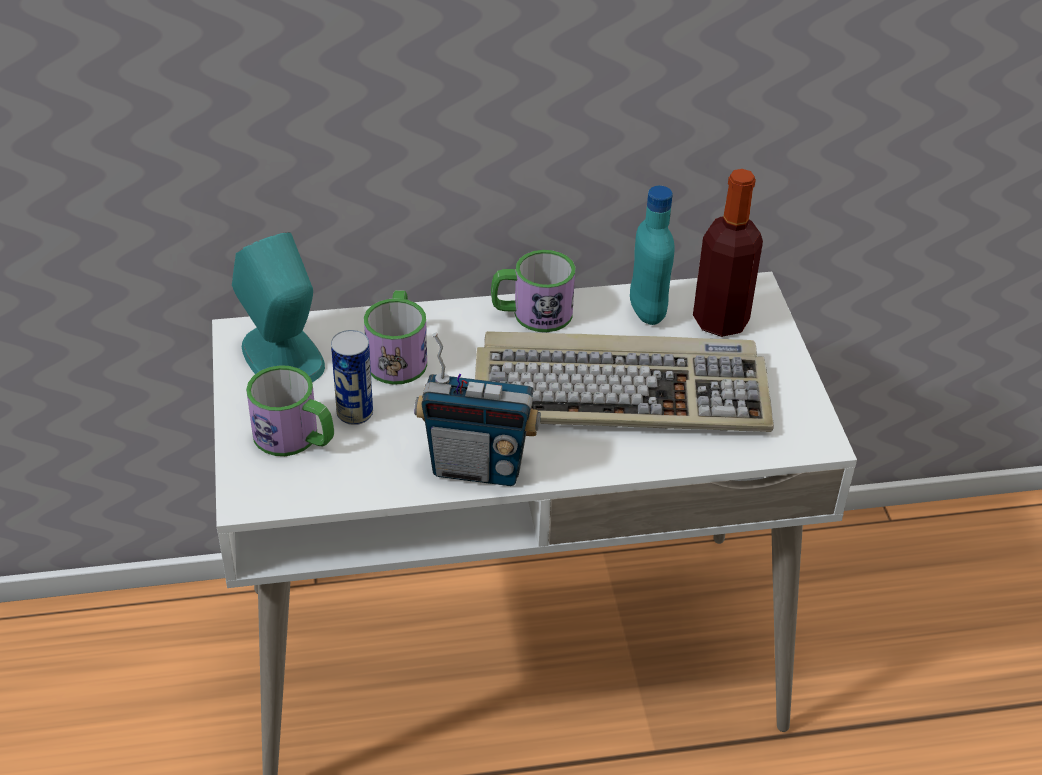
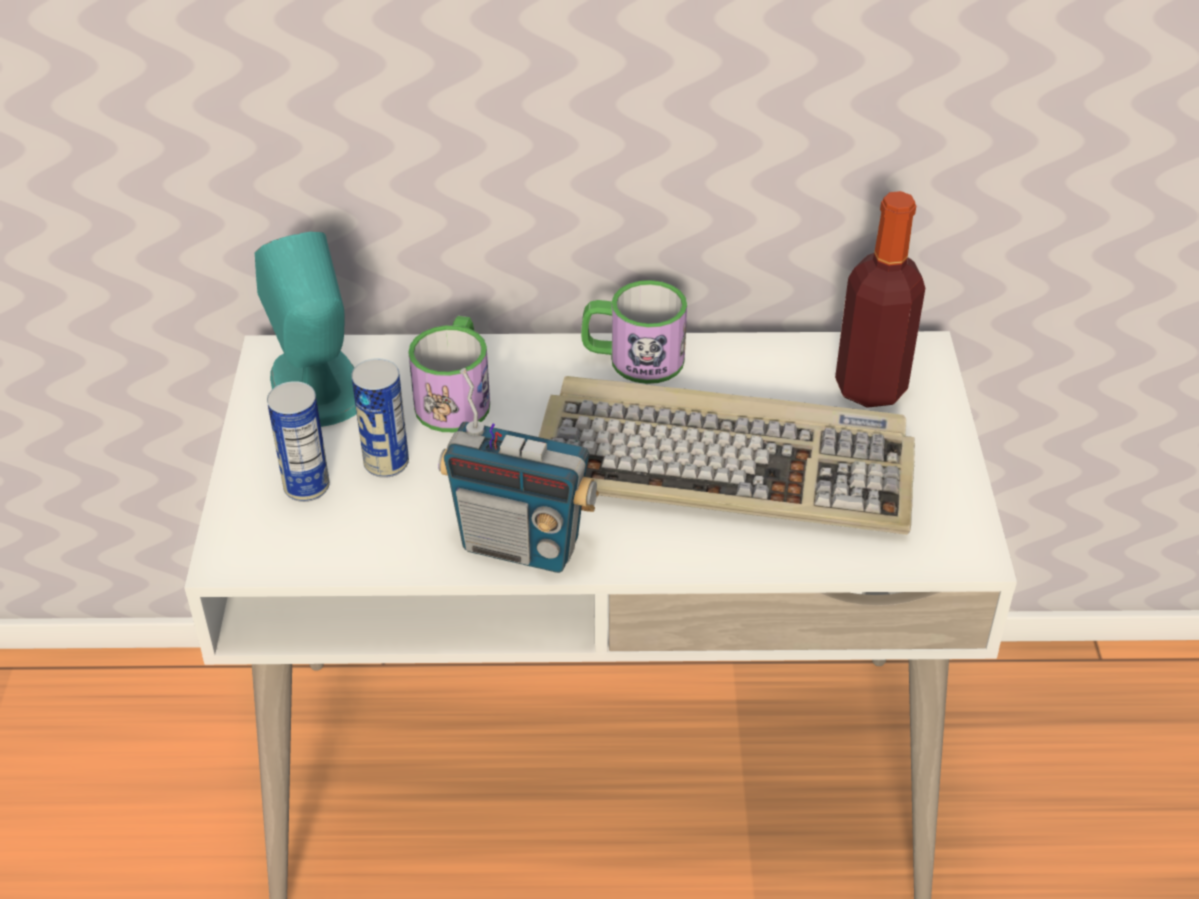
camera: 10 degrees right, 0 degrees up
(295, 438) = (306, 487): mug -> can
(647, 311) = (779, 368): turquoise bottle -> none

